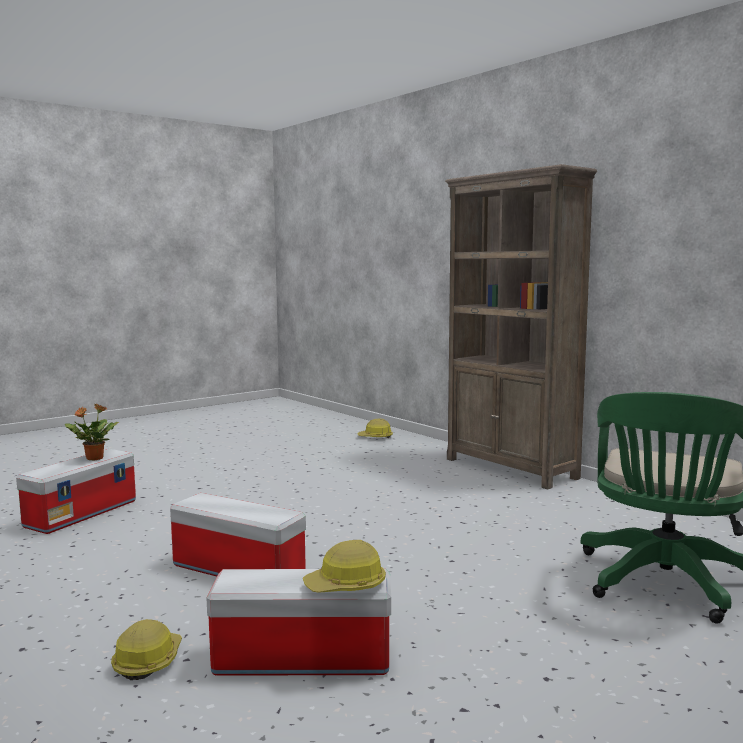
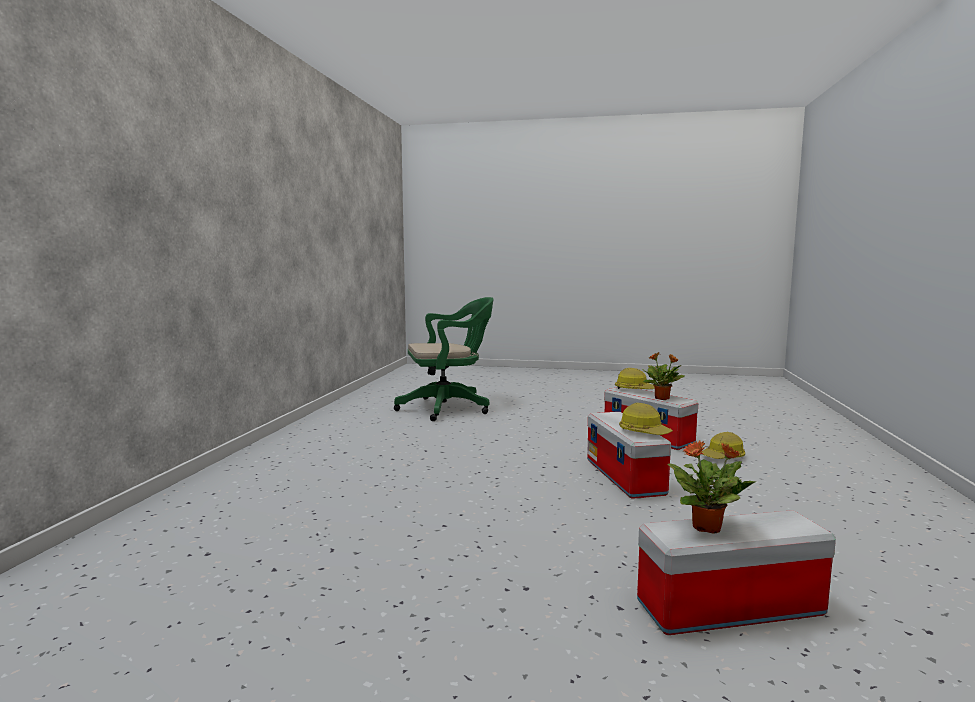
camera: 130 degrees left, 0 degrees up
(265, 575) = (662, 398): none -> potted plant
(375, 437) = (76, 583): hard hat -> hard hat (644, 432)
(511, 469) = (241, 466): brown bookcase -> none

